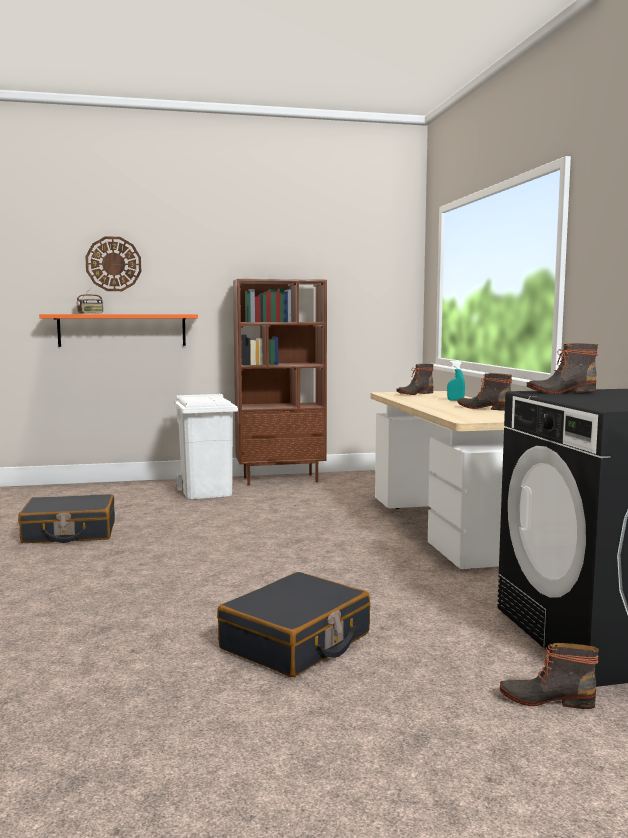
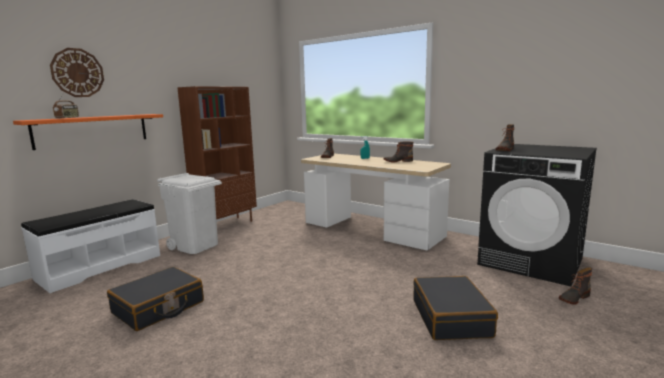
camera: 40 degrees left, 5 degrees up
(98, 489) = (100, 267): none -> white bench

